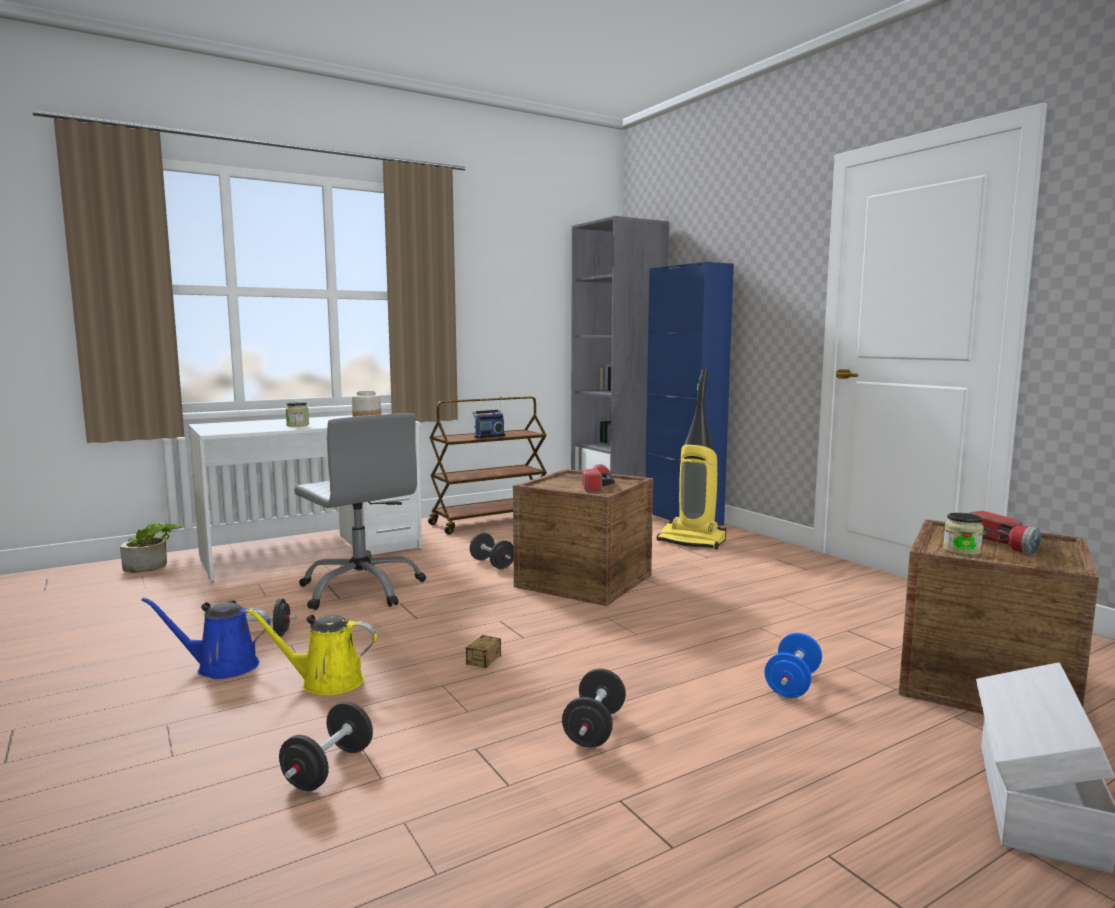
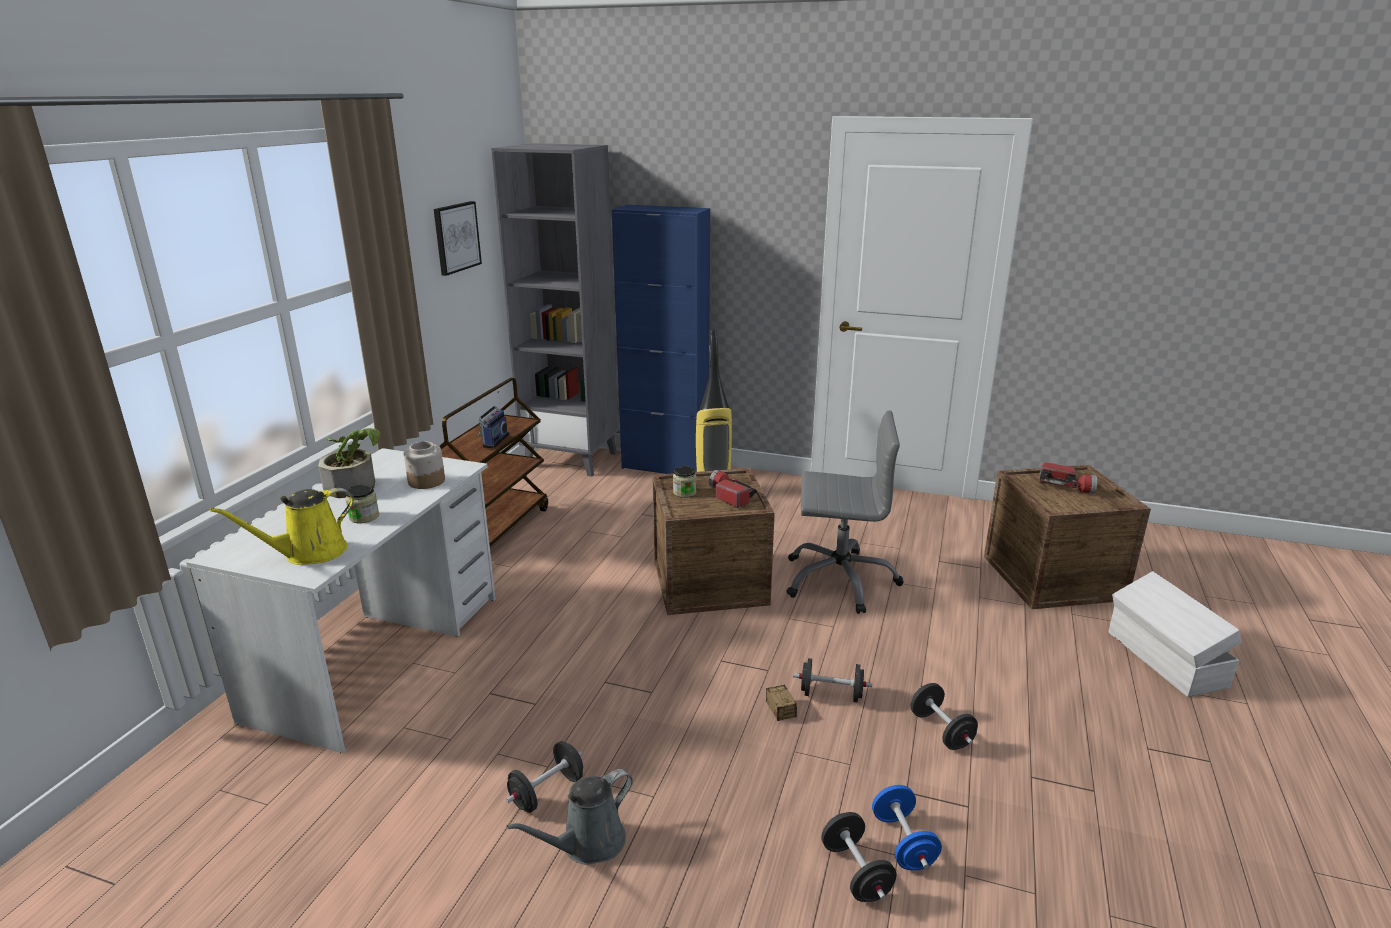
camera: 40 degrees left, 15 degrees up
(152, 565) = (195, 768): potted plant -> potted plant (355, 484)
(221, 667) = (588, 843): blue watering can -> grey watering can
(326, 682) = (708, 802): yellow watering can -> yellow watering can (309, 553)
(362, 589) = (535, 681): grey office chair -> grey office chair (840, 580)
(492, 564) = (599, 593): black dumbbell -> black dumbbell (831, 694)
(522, 287) = (456, 237): none -> picture
(792, 684) = (978, 628): blue dumbbell -> blue dumbbell (903, 843)
(961, 551) = (1062, 502): jar -> jar (684, 492)

